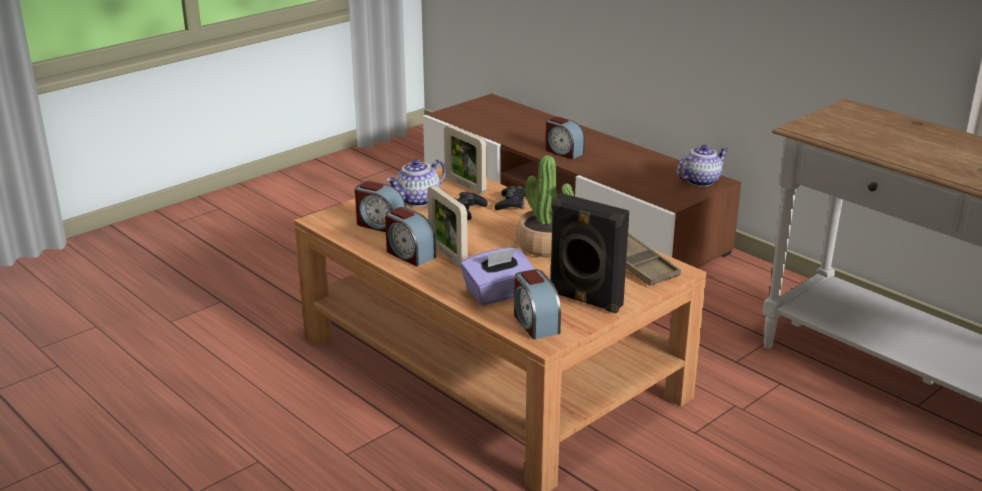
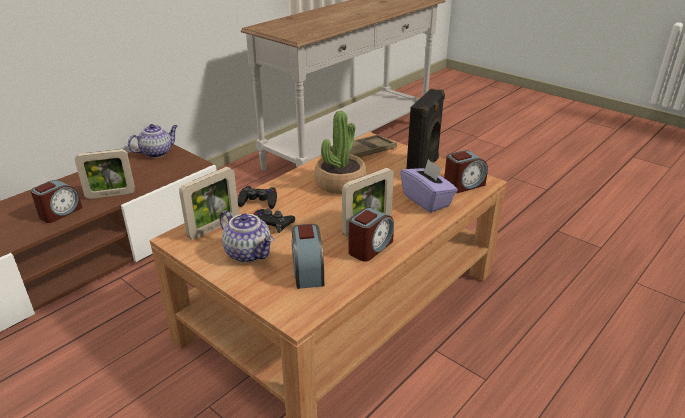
camera: 95 degrees left, 5 degrees up
(380, 224) = (307, 272): alarm clock -> alarm clock turned 150 degrees clockwise
(598, 168) = (110, 195): none -> picture frame
(701, 181) = (157, 152): teapot -> teapot turned 90 degrees clockwise

